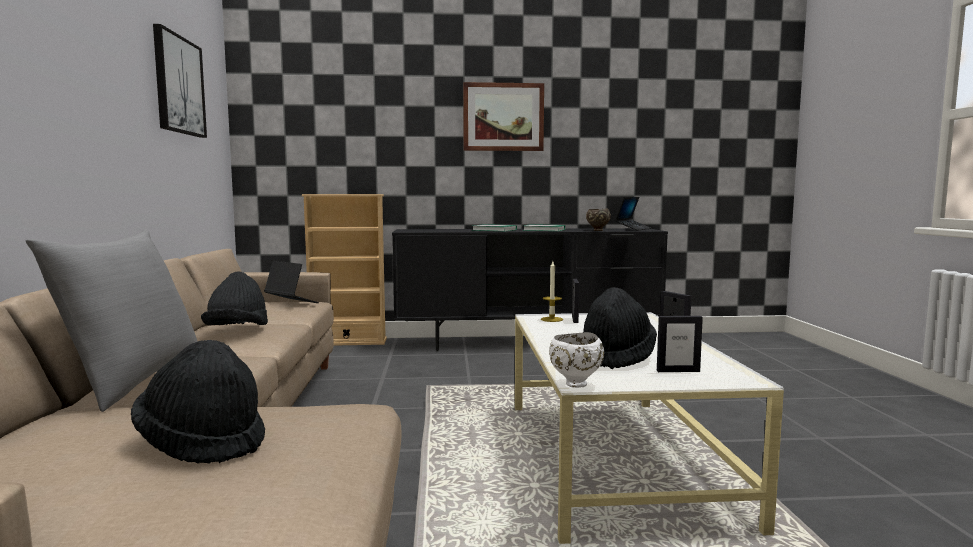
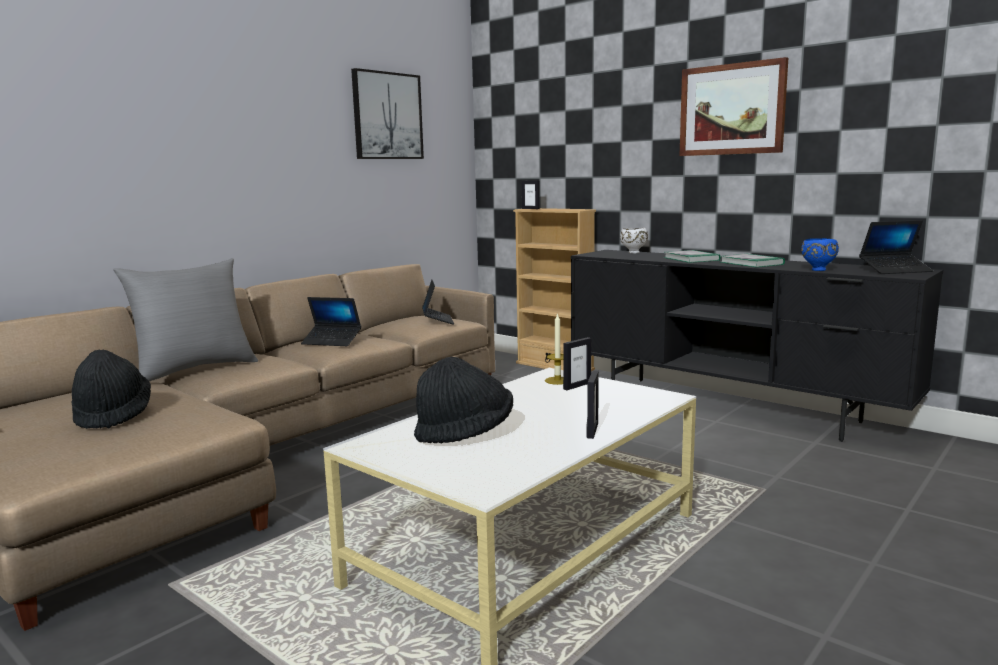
camera: 45 degrees right, 5 degrees up
(237, 331) = (332, 341): black hat -> laptop
(575, 385) = (349, 445): white bowl -> white bowl (633, 252)
(597, 230) = (817, 270): brown bowl -> blue bowl
(678, 371) = (461, 462): picture frame -> picture frame (530, 208)

